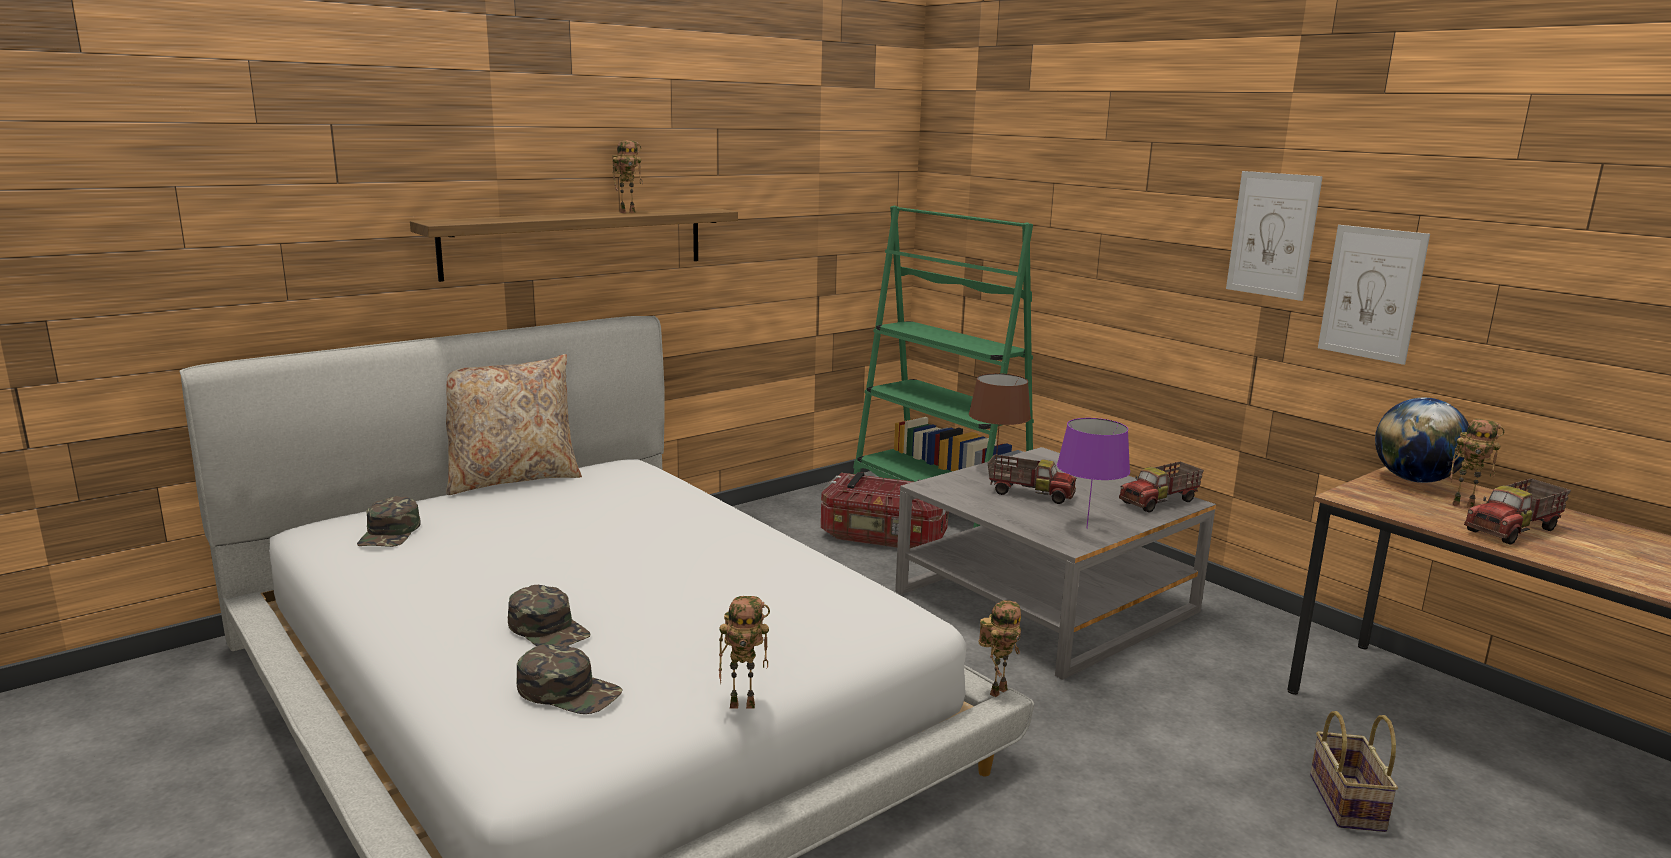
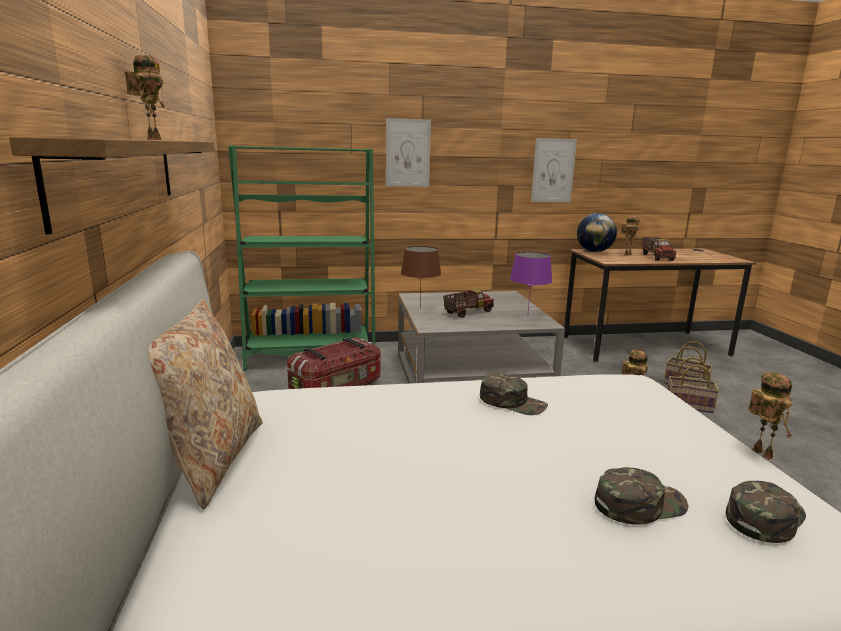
camera: 60 degrees left, 0 degrees up
(390, 533) = (298, 573): green cap -> green cap (513, 402)
(744, 704) = (759, 454): toy robot -> toy robot turned 45 degrees counterclockwise
(1160, 502) = (505, 297): toy truck -> none
(1244, 812) = (690, 405): none -> basket
(1272, 235) = (502, 146): picture -> picture (408, 153)

